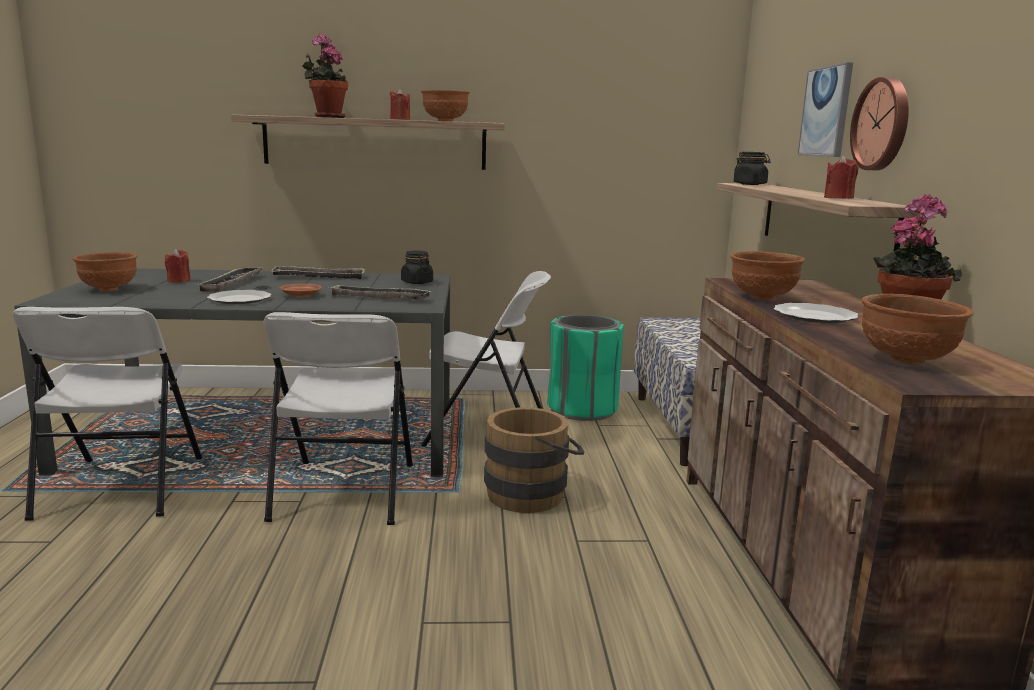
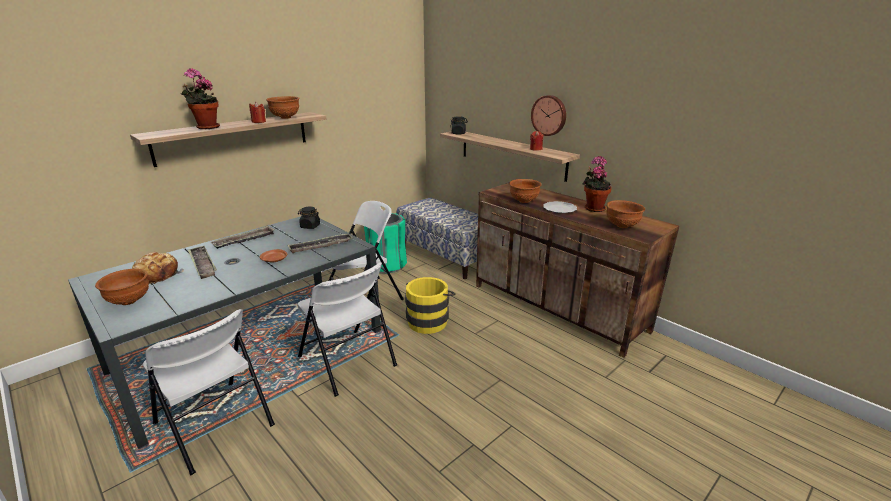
camera: 40 degrees left, 10 degrees up
(179, 280) = (157, 275): red candle -> bread
(240, 299) = (247, 276): plate -> none
(532, 493) = (429, 320): brown bucket -> yellow bucket
(826, 112) = (505, 102): picture -> none

